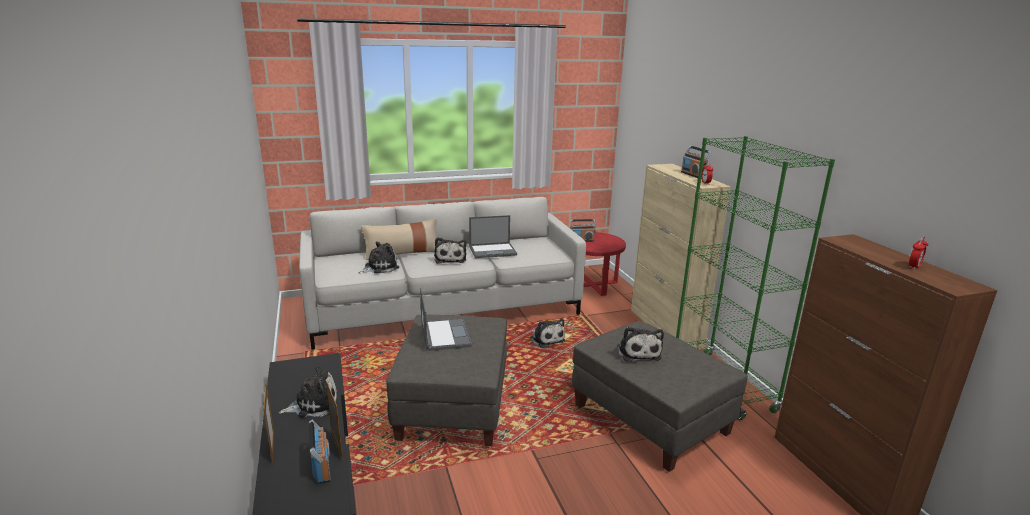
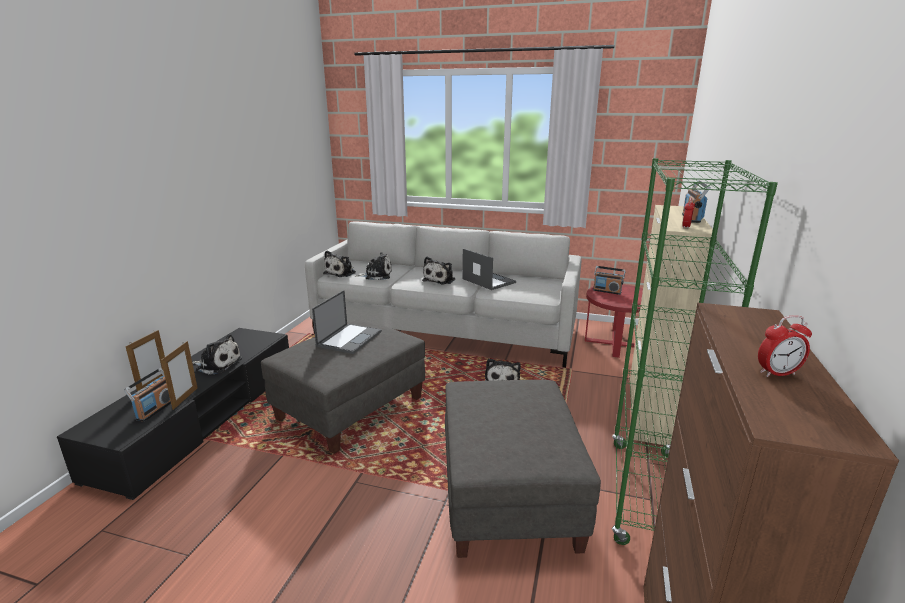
camera: 35 degrees right, 0 degrees up
(402, 253) = (410, 268): beige pillow -> none
(493, 250) = (488, 281): laptop -> laptop turned 150 degrees counterclockwise
(638, 352) = (496, 408): plush toy -> plush toy (341, 273)

